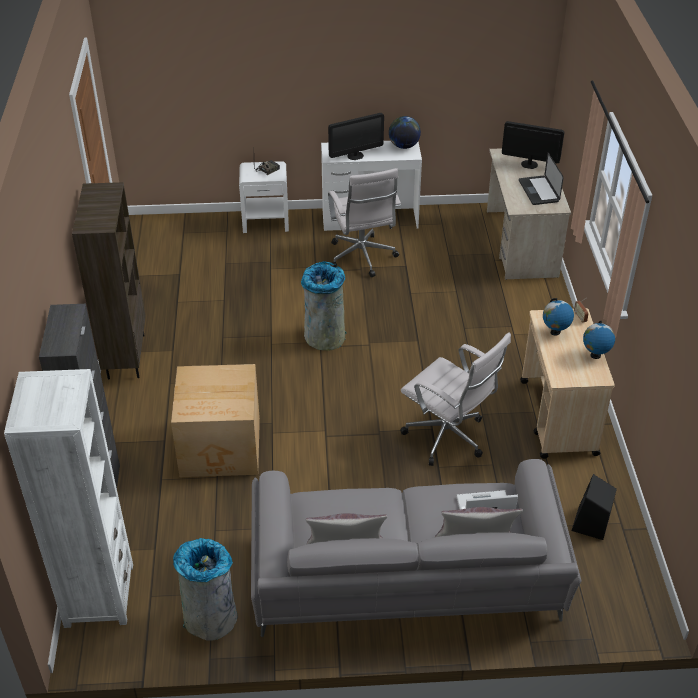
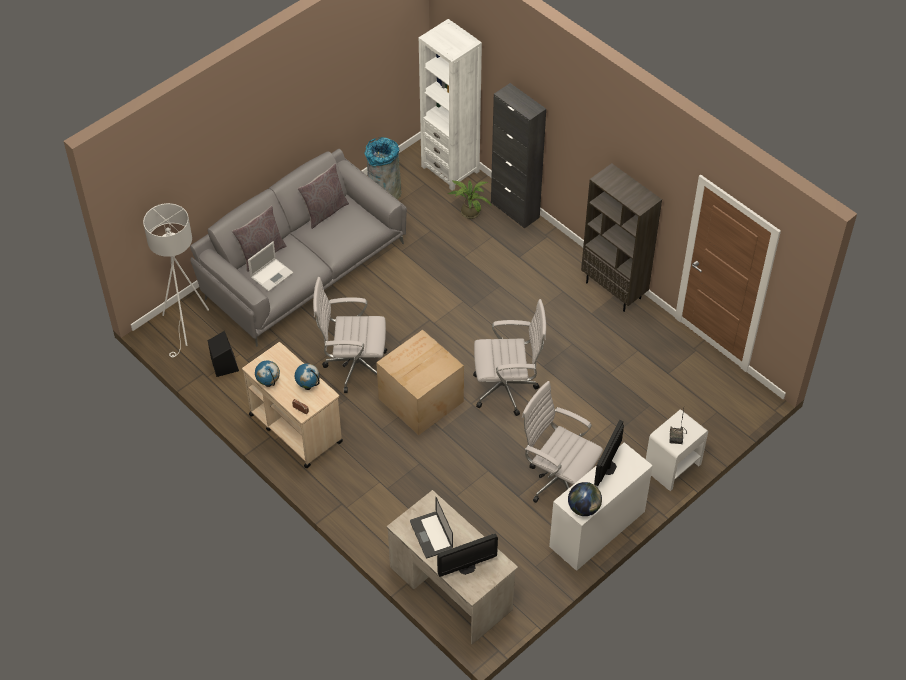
camera: 140 degrees right, 10 degrees up
(147, 525) = (469, 211): none -> potted plant
(221, 447) = (481, 274): cardboard box -> cardboard box (419, 400)
(324, 336) = (507, 389): grey trash can -> white office chair
(538, 191) = (431, 535): laptop -> laptop turned 150 degrees counterclockwise
(609, 599) = (186, 326): none -> white floor lamp

